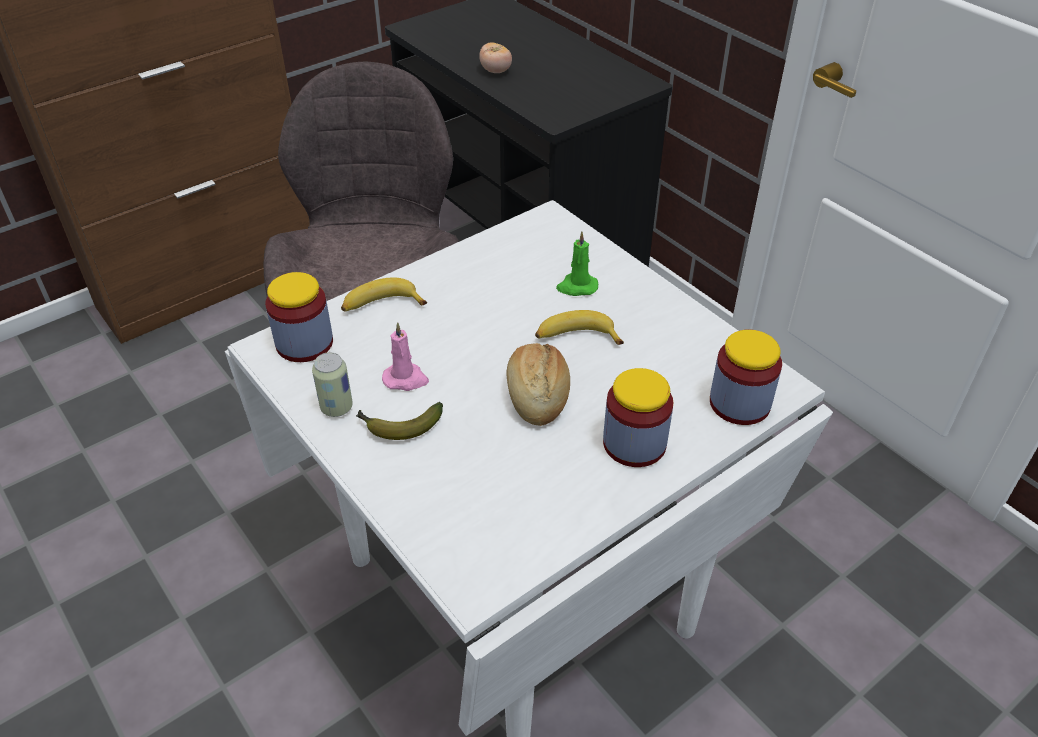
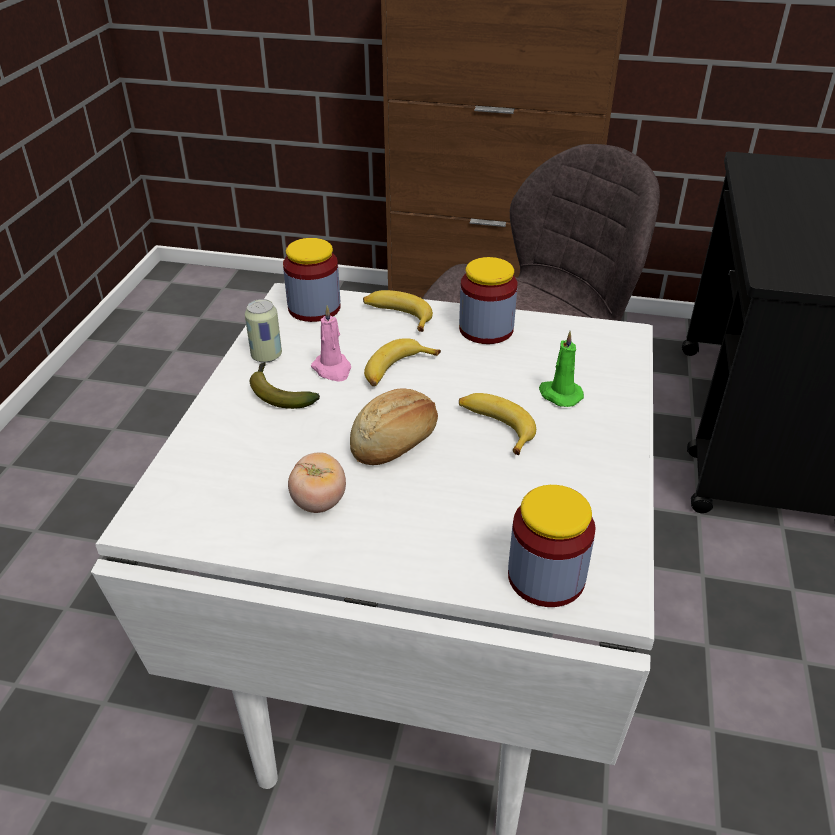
camera: 50 degrees right, 5 degrees down
(452, 346) = (396, 370): none -> banana
(495, 71) = (775, 219): tomato -> tomato (319, 502)
(634, 443) = (405, 531): jar -> jar (486, 329)

